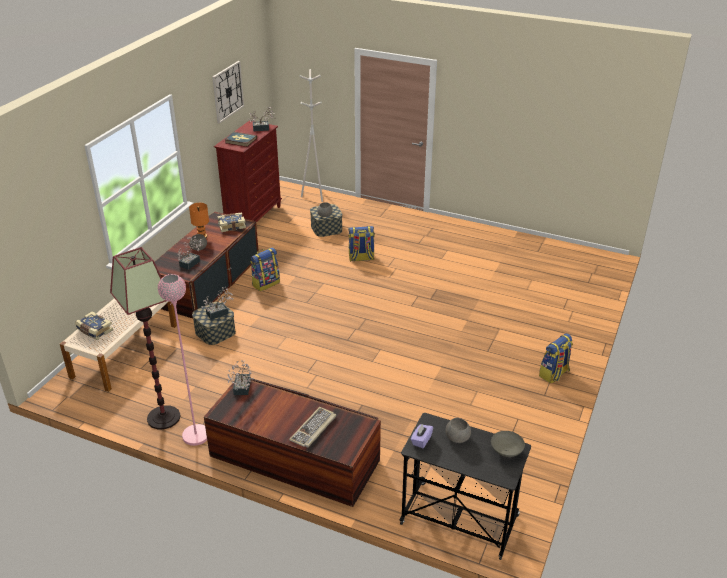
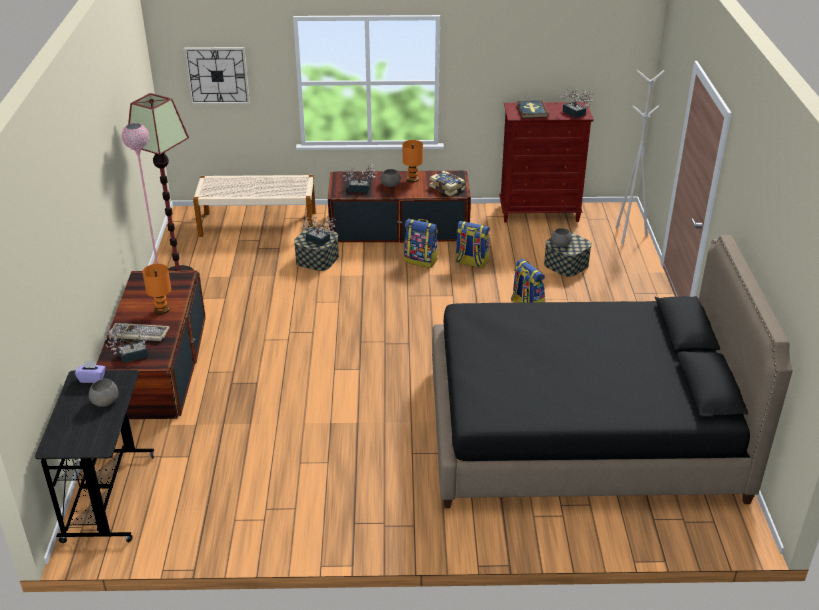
camera: 65 degrees right, 0 degrees up
(94, 331) = (227, 183): book -> none
(228, 91) = (551, 51): wall clock -> wall clock (217, 75)
(241, 389) = (178, 277): potted plant -> potted plant (130, 356)
(286, 408) = (161, 310): none -> orange table lamp
(502, 280) = (580, 431): none -> black bed
(506, 452) = (92, 440): grey bowl -> none
(554, 374) = (402, 524): backpack -> backpack (471, 262)

